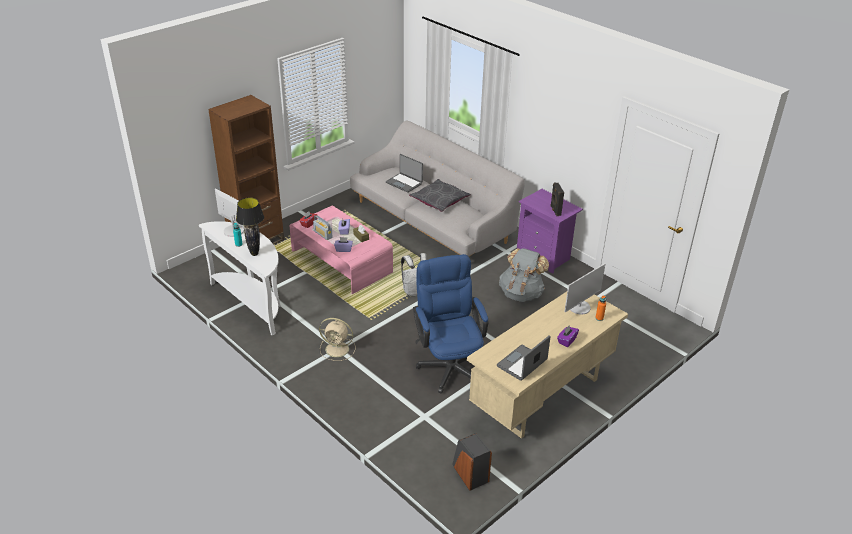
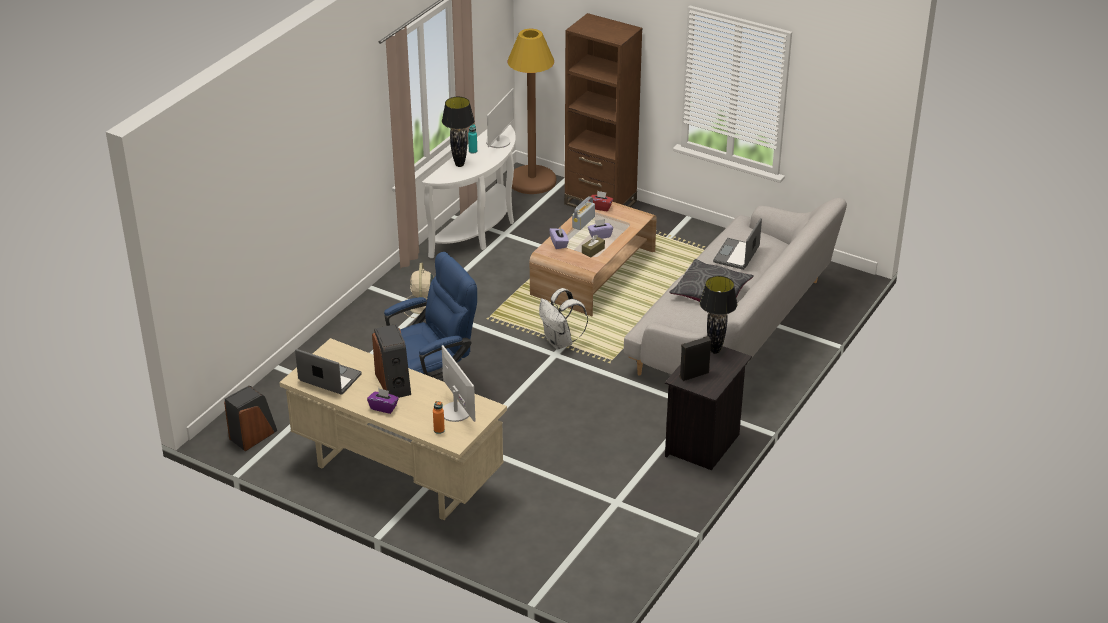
camera: 75 degrees right, 0 degrees up
(203, 266) = (532, 181): none -> brown floor lamp
(341, 261) = (593, 273): pink coffee table -> brown coffee table
(521, 293) = (600, 433): grey backpack -> none
(533, 199) = (714, 351): none -> black table lamp
(538, 331) = (394, 383): none -> speaker
(545, 256) = (704, 444): purple nightstand -> black nightstand
(579, 307) = (456, 412): monitor -> monitor turned 150 degrees counterclockwise

